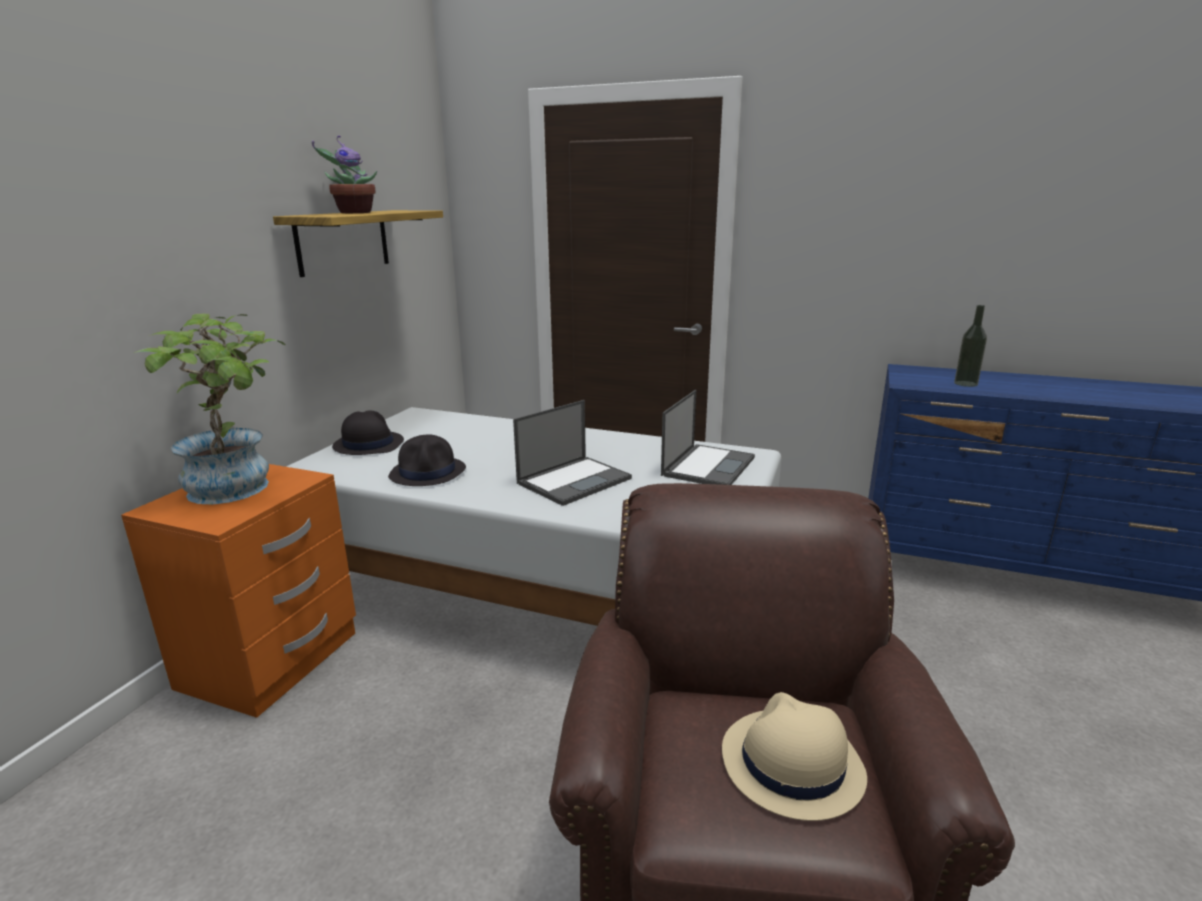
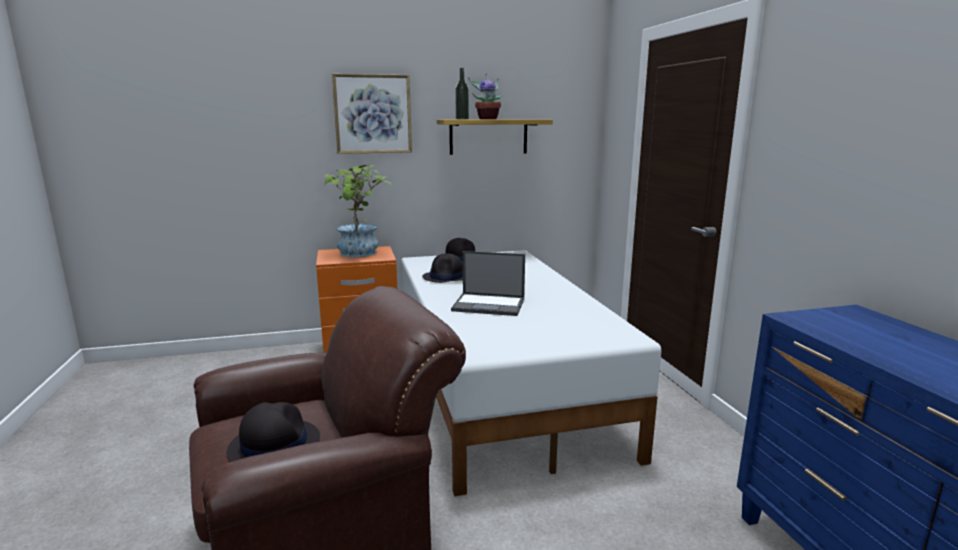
camera: 55 degrees right, 5 degrees down
(168, 210) = (373, 114): none -> picture
(708, 466) = (579, 330): laptop -> none
(791, 764) = (274, 445): beige hat -> black hat
(965, 383) = (869, 339): bottle -> bottle (462, 119)

